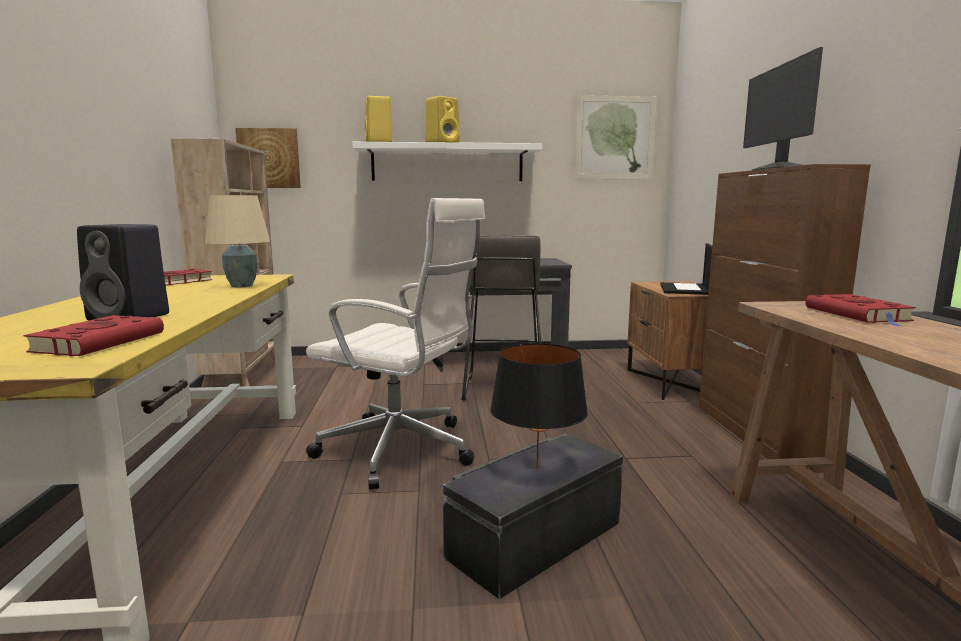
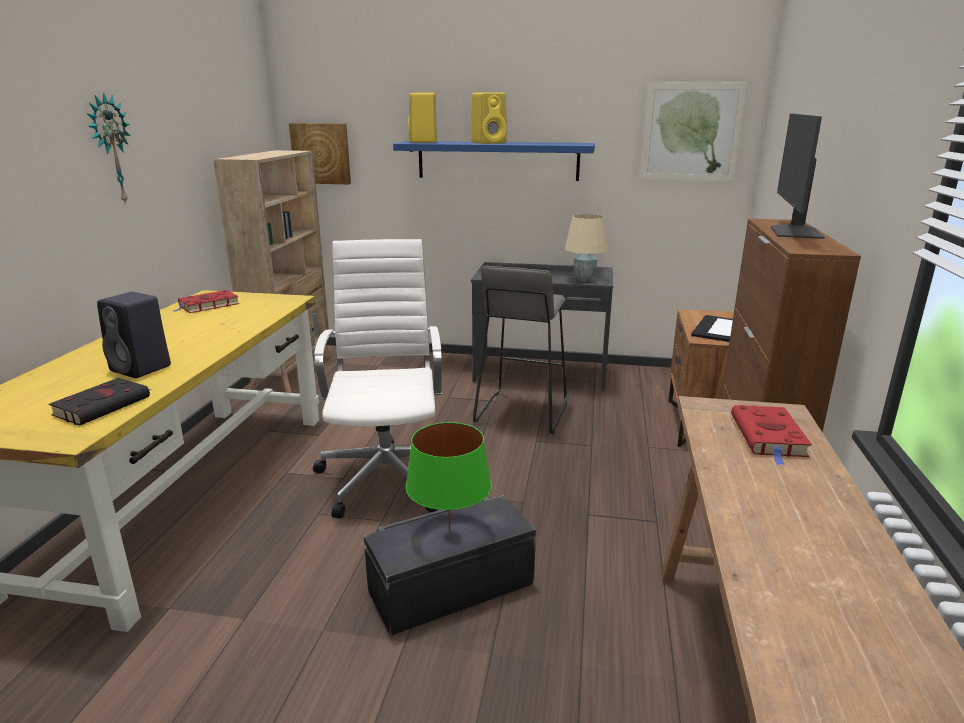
camera: 15 degrees right, 10 degrees up
(69, 92) = (110, 150): none -> wall clock
(102, 341) = (104, 405): red book -> black book
(241, 286) = (255, 317): beige table lamp -> beige table lamp (583, 280)
(401, 451) = (388, 475): white office chair -> white office chair turned 135 degrees counterclockwise
(447, 163) = (497, 160): white shelf -> blue shelf
(537, 469) = (449, 532): black table lamp -> green table lamp

